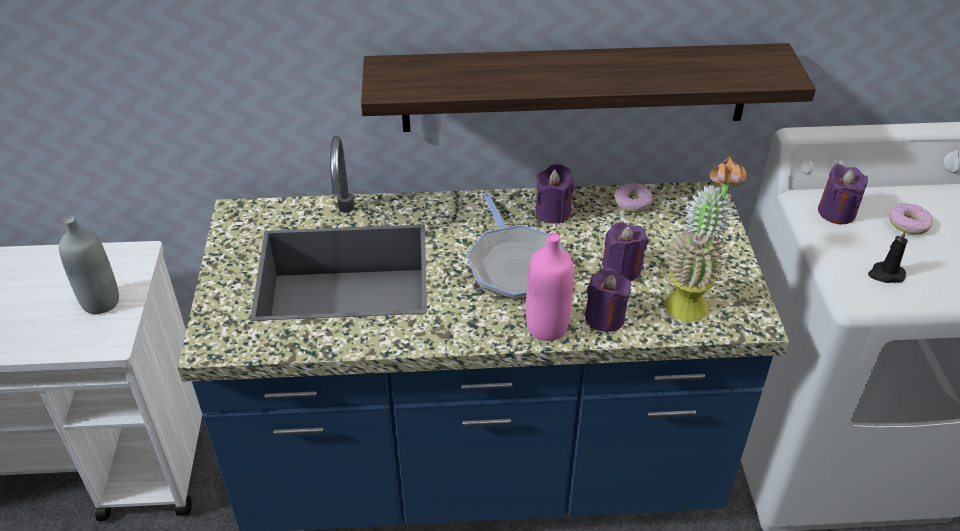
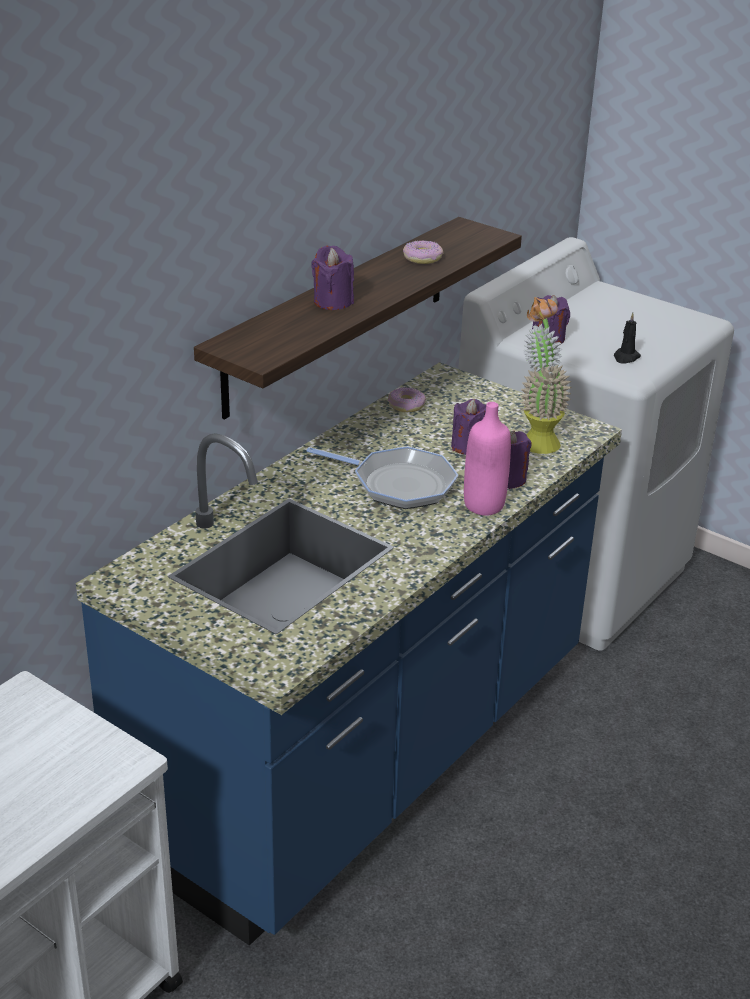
camera: 50 degrees left, 10 degrees down
(101, 302) = (58, 744): grey bottle -> none
(553, 212) = (365, 439): purple candle -> purple candle (333, 302)
(908, 224) = (593, 325): donut -> donut (422, 258)

